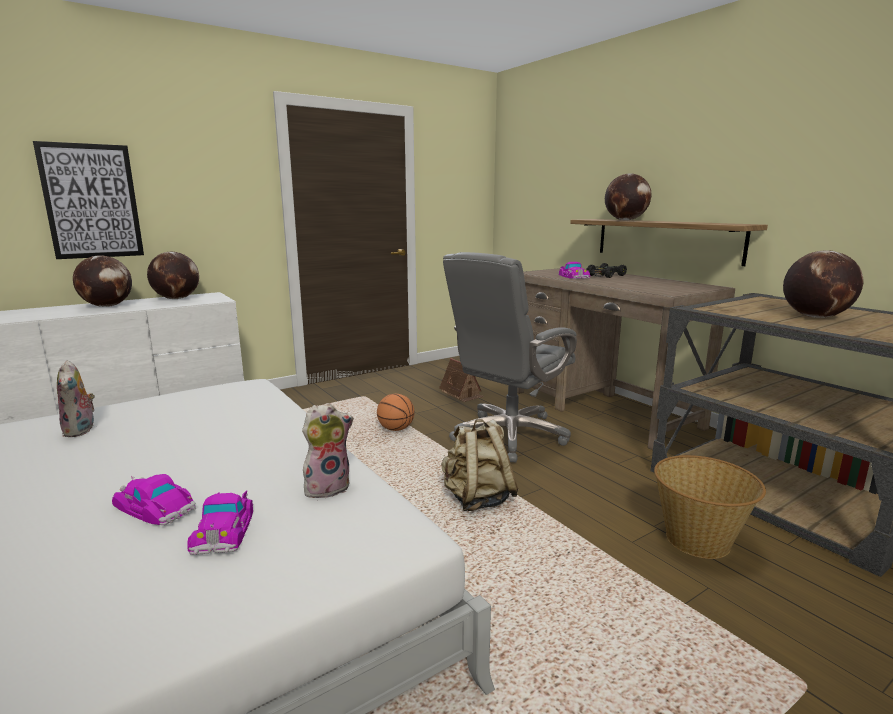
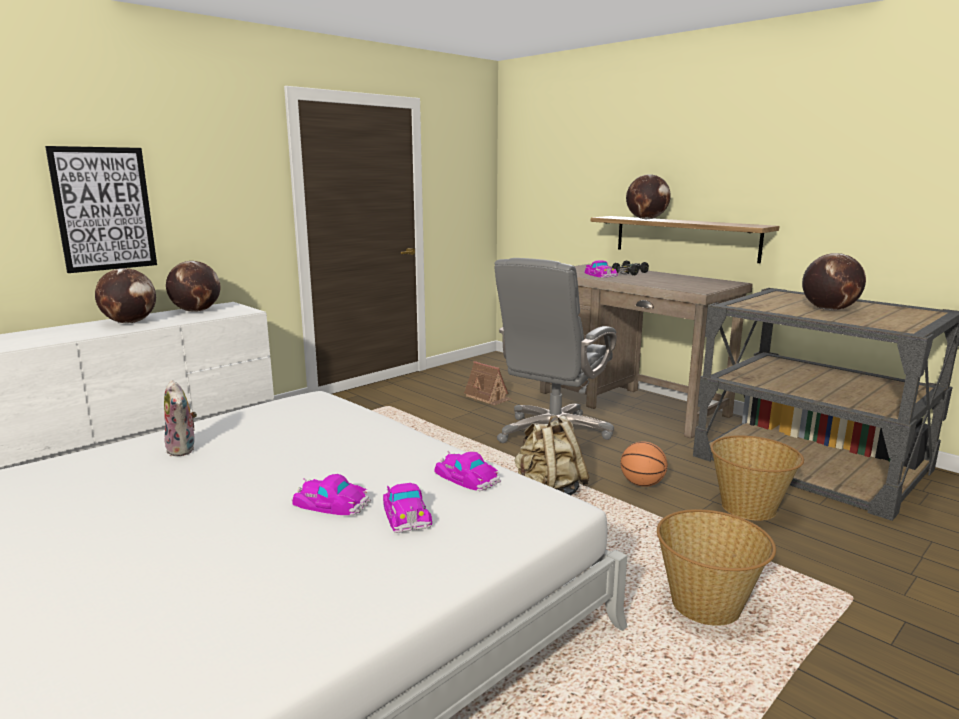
camera: 10 degrees left, 0 degrees up
(328, 487) = (467, 477): plush toy -> toy car
(396, 429) = (439, 436): basketball -> basketball (642, 484)
(606, 671) = (707, 605): none -> basket

